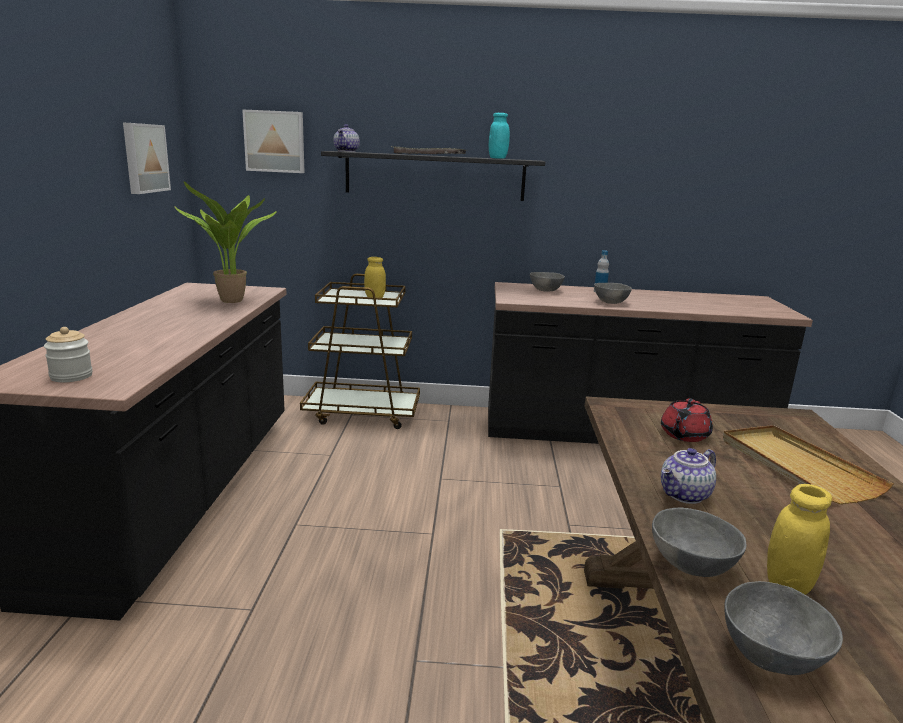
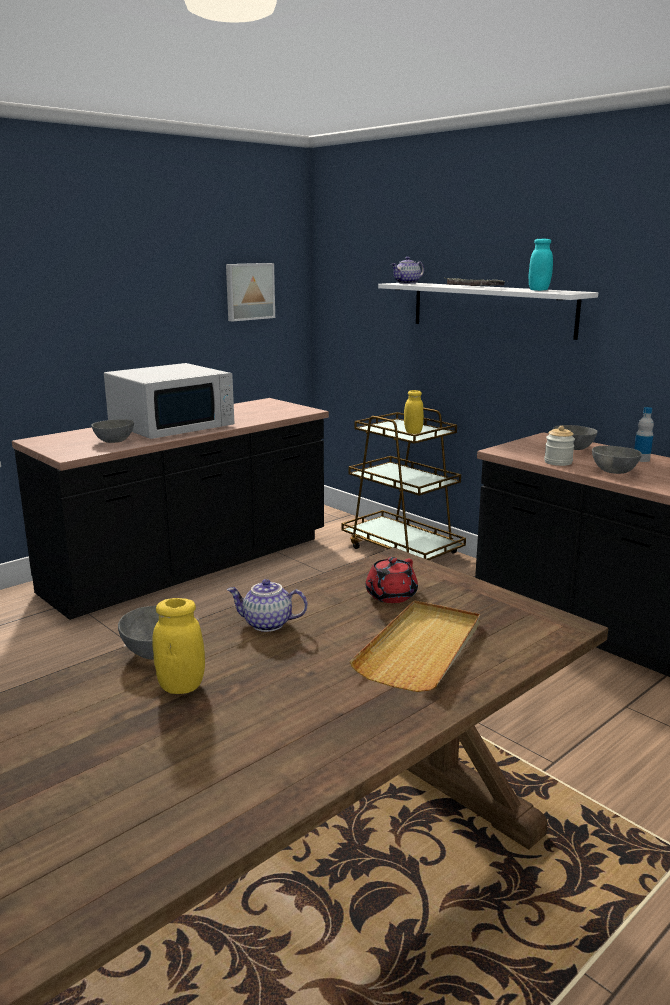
camera: 45 degrees right, 0 degrees up
(71, 376) = (67, 445): jar -> jar (558, 462)
(156, 327) = (172, 425): none -> white microwave
(233, 302) = (261, 416): potted plant -> none
(275, 141) = (367, 273): picture -> none
(435, 176) = (491, 309): black shelf -> white shelf
(683, 435) = (390, 596): red teapot -> red teapot turned 45 degrees counterclockwise
(773, 655) = (77, 699): grey bowl -> grey bowl (115, 441)

